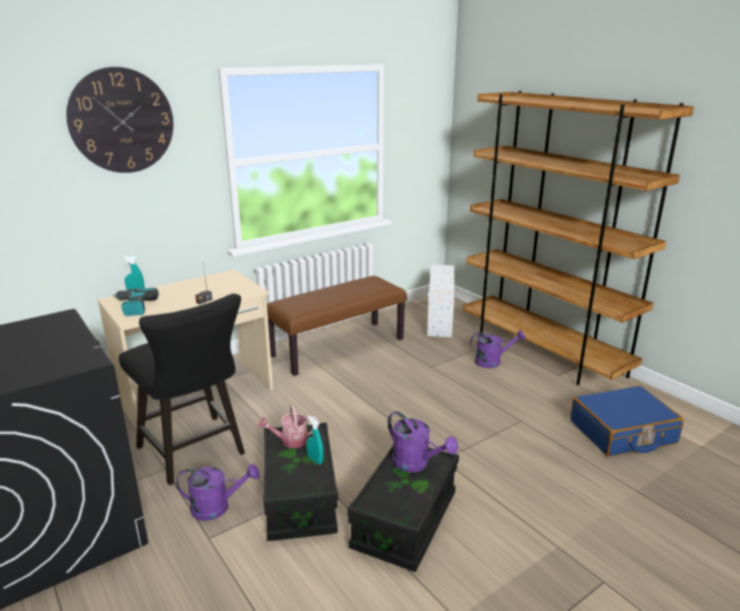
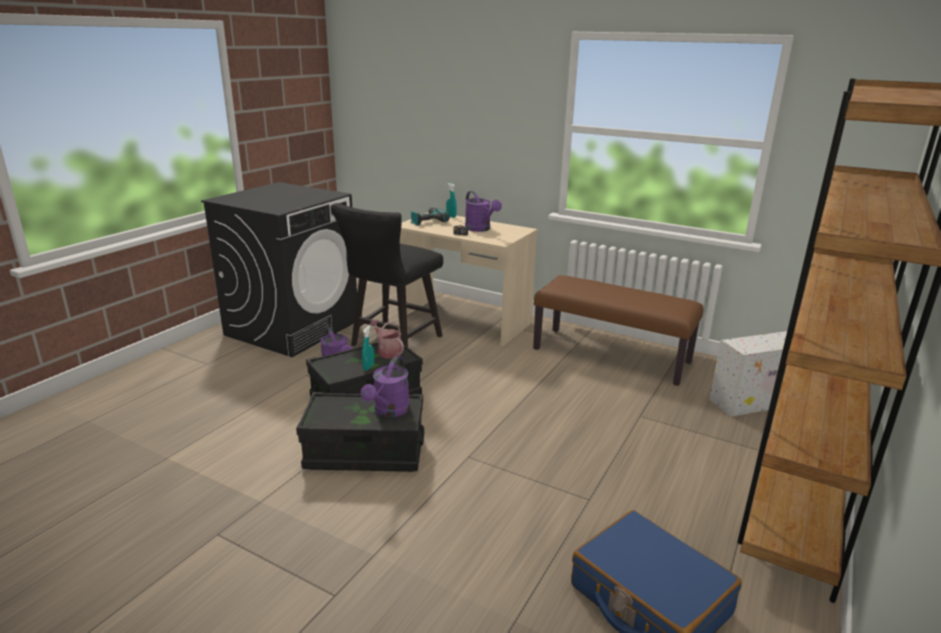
camera: 65 degrees right, 0 degrees up
(122, 121) = (483, 73): wall clock -> none
(492, 361) = (708, 457): purple watering can -> purple watering can (480, 229)

